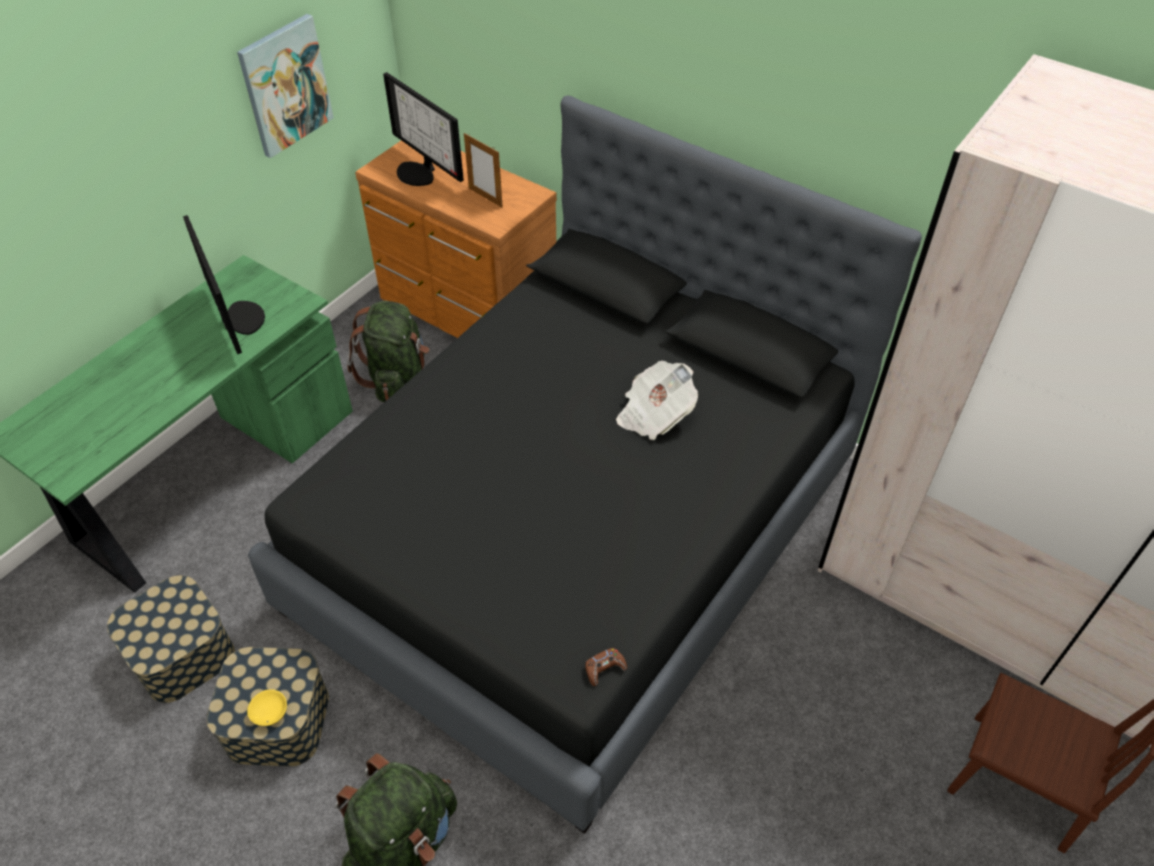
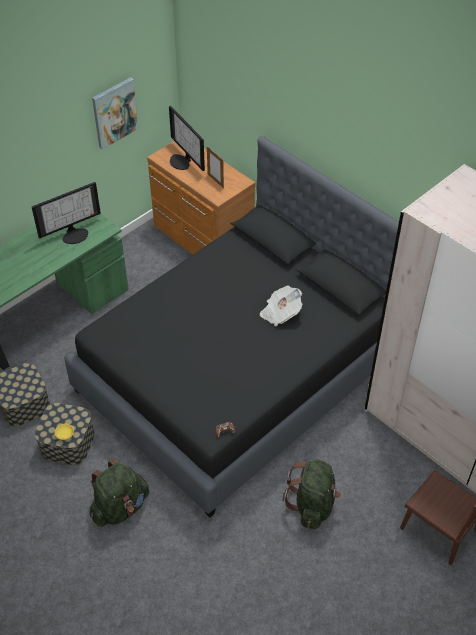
camera: 10 degrees right, 0 degrees up
(239, 319) = (74, 234): monitor -> monitor turned 75 degrees clockwise
(397, 378) = (155, 274): green backpack -> green backpack (312, 504)

